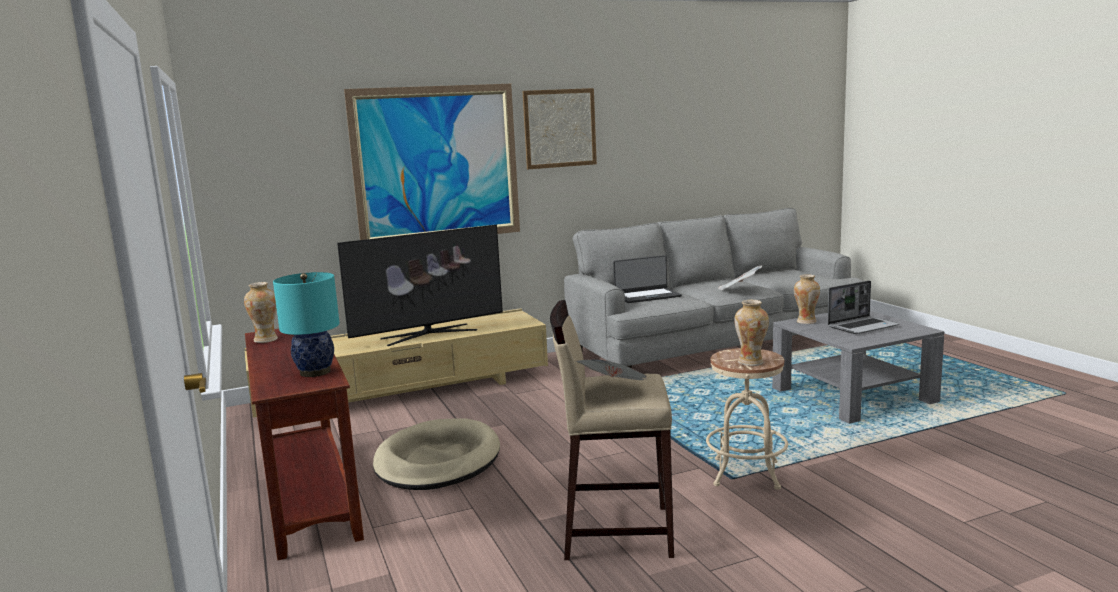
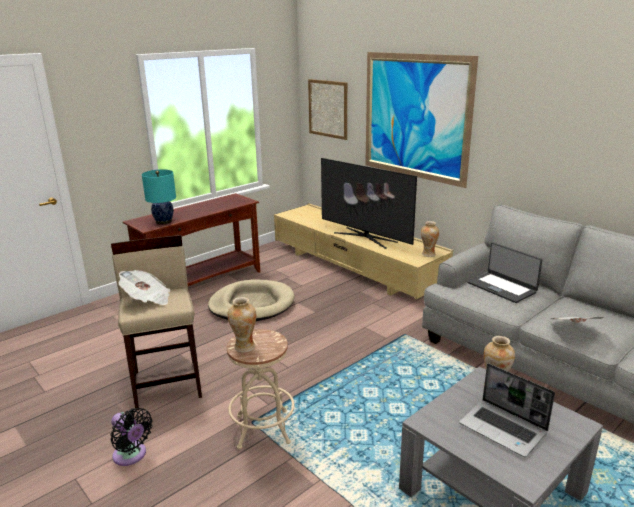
camera: 70 degrees right, 10 degrees up
(266, 340) = (222, 199): vase -> vase (428, 254)
(559, 127) = (516, 103): picture -> picture (328, 108)
(777, 559) = (131, 455): none -> black fan

